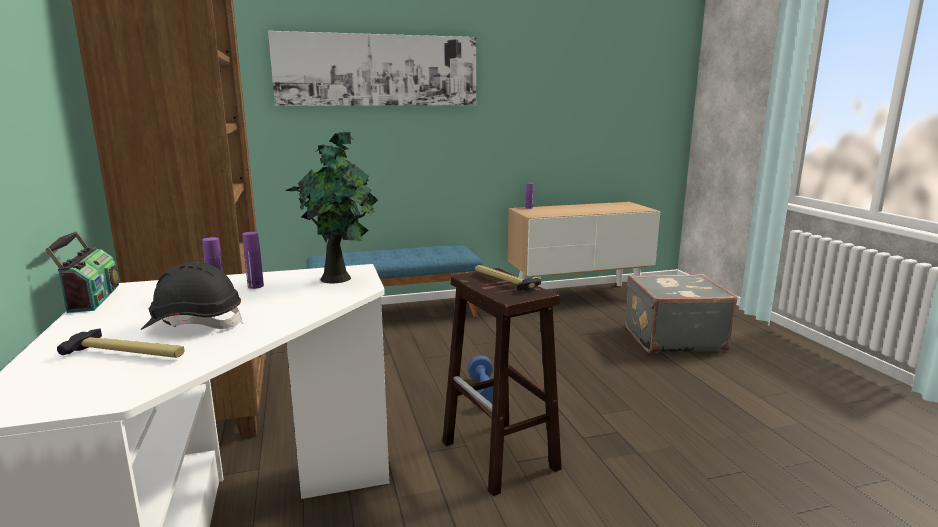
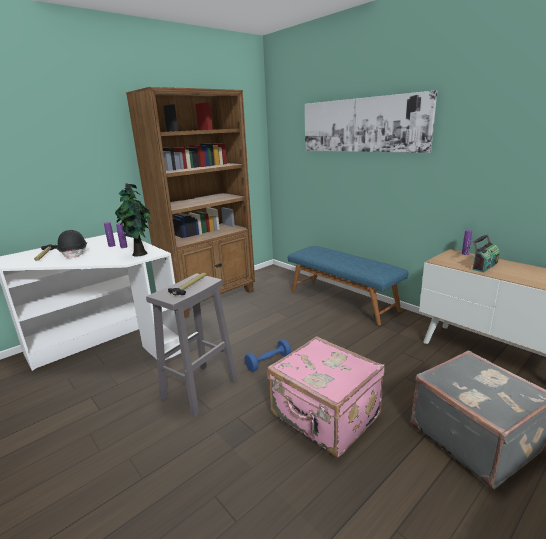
camera: 65 degrees right, 5 degrees up
(91, 298) = (102, 235): radio -> radio (483, 266)
(501, 456) = (199, 389): brown stool -> grey stool
(614, 387) = (324, 417): none -> pink suitcase

